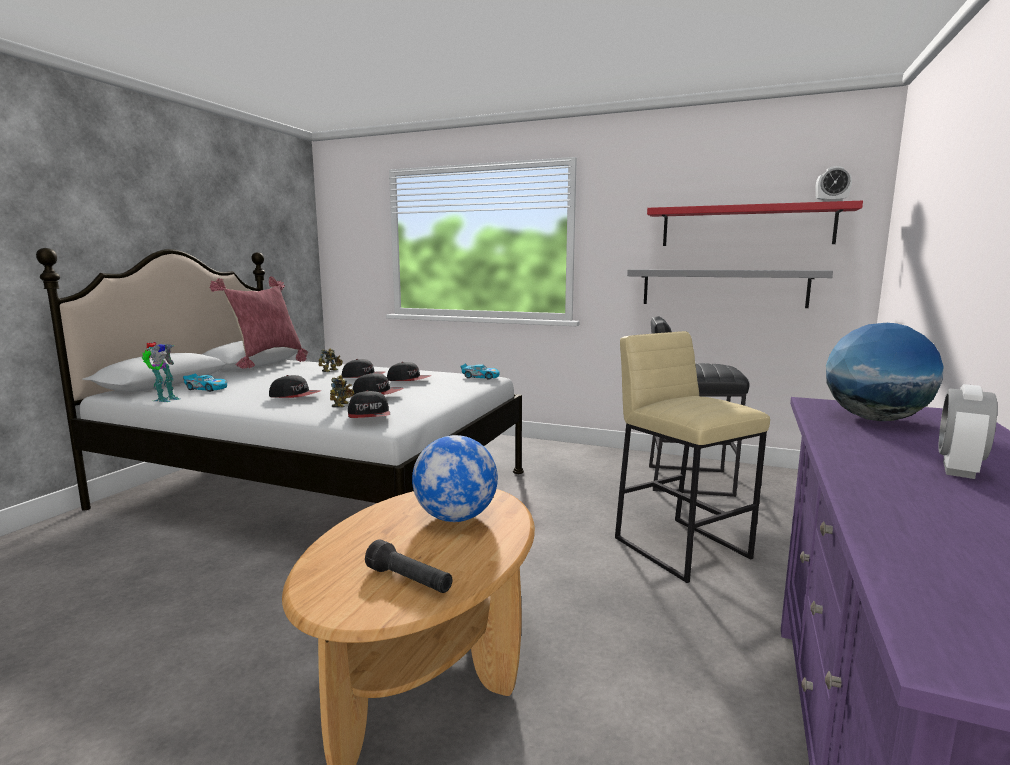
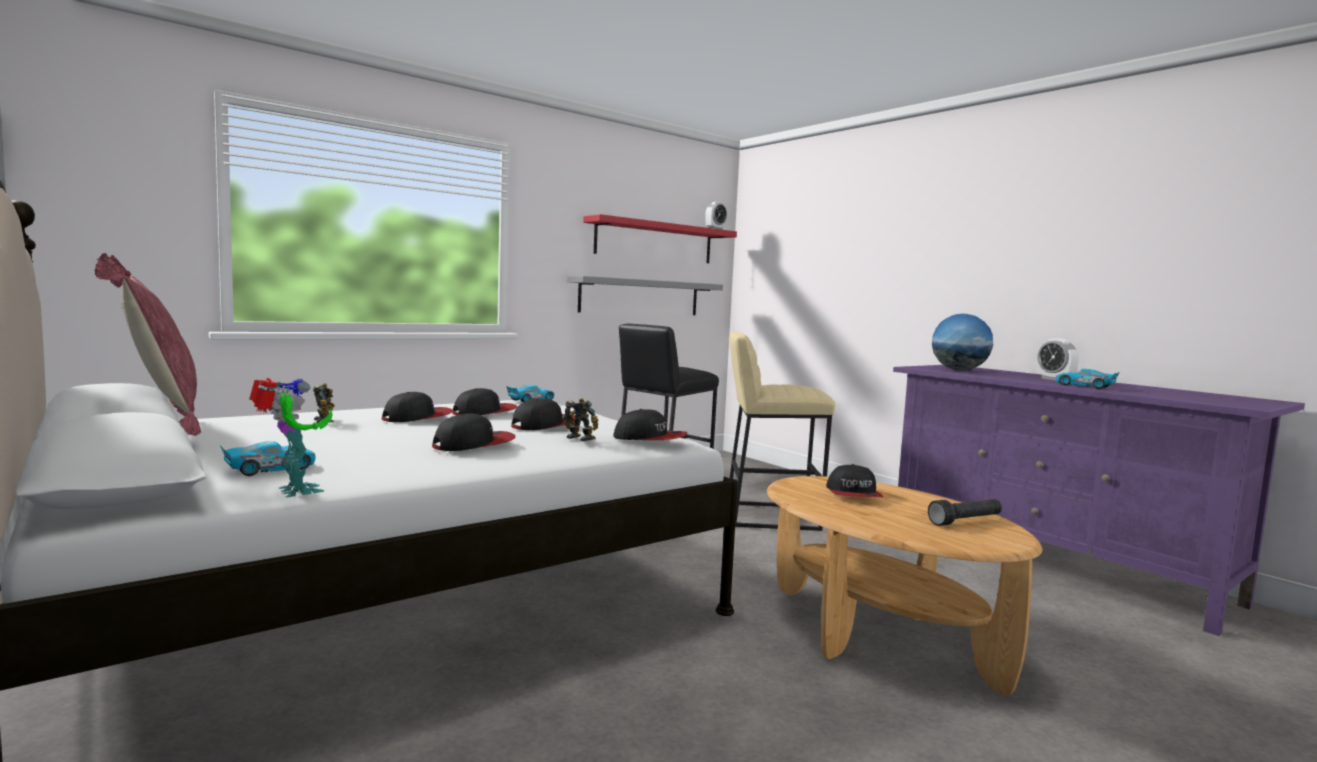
camera: 60 degrees left, 5 degrees down
(456, 518) = (854, 494): globe -> cap
(898, 490) = (1085, 386): none -> toy car

